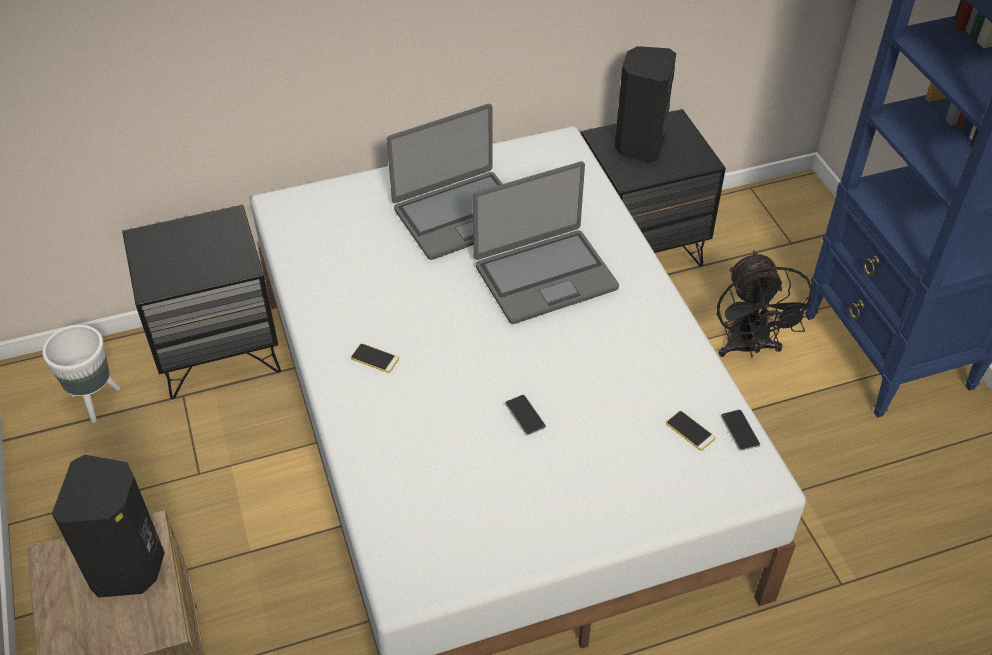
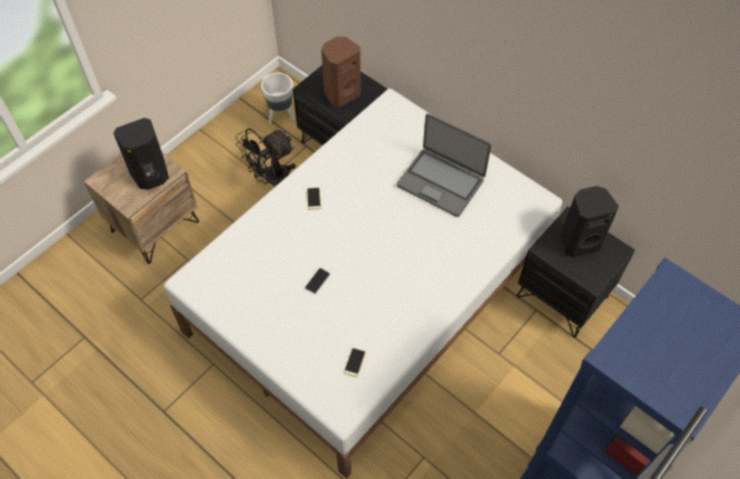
camera: 60 degrees right, 10 degrees up
(203, 254) = (341, 94): none -> brown speaker
(544, 276) = (422, 243): laptop -> none
(740, 431) = (370, 387): phone -> none
(748, 348) = (523, 392): black fan -> black fan (271, 179)

